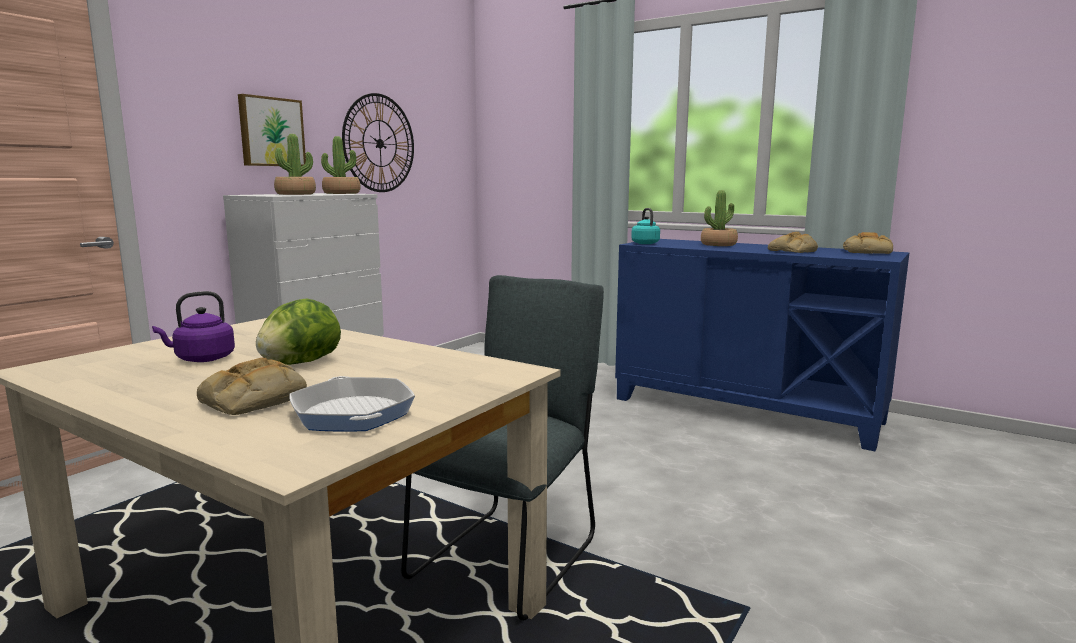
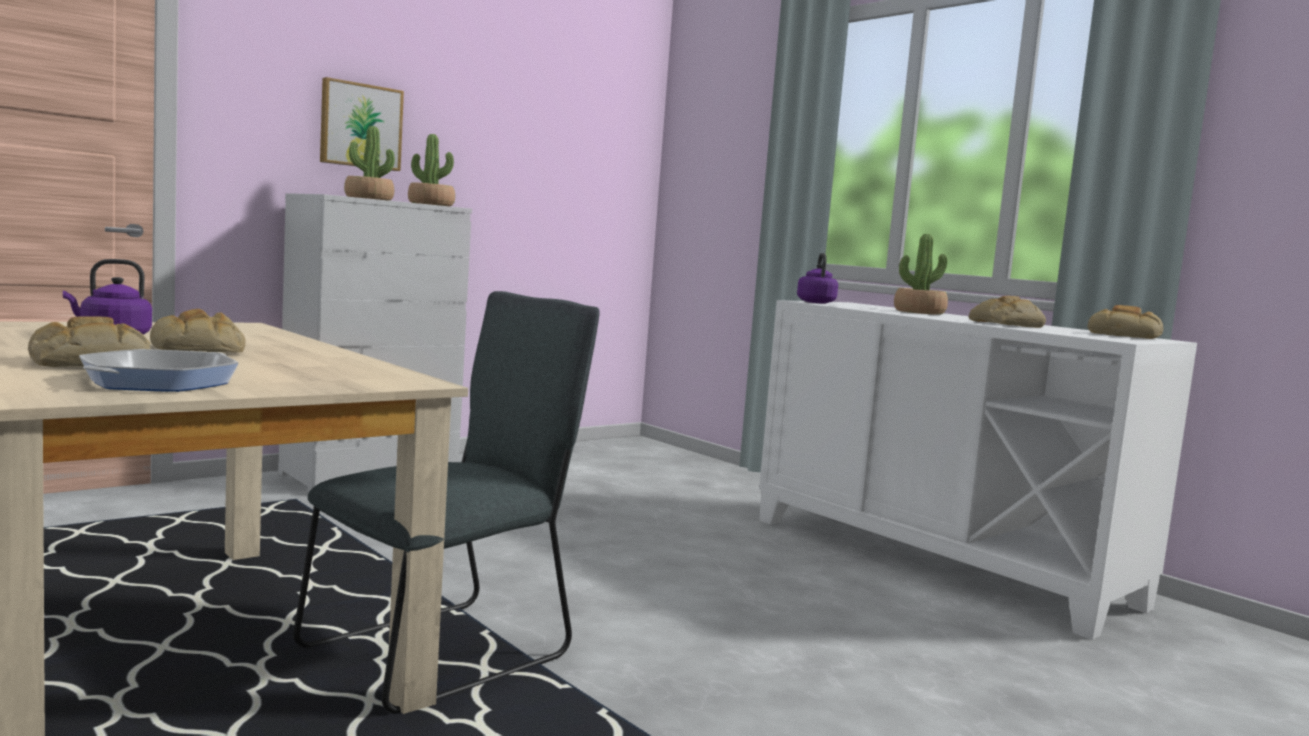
camera: 15 degrees right, 5 degrees down
(300, 363) = (199, 350): lettuce -> bread
(353, 413) = (160, 381): frying pan -> frying pan turned 150 degrees counterclockwise
(379, 143) = (510, 153): wall clock -> none
(644, 243) = (815, 302): turquoise kettle -> purple kettle
(745, 409) = (938, 560): blue cabinet -> white cabinet

